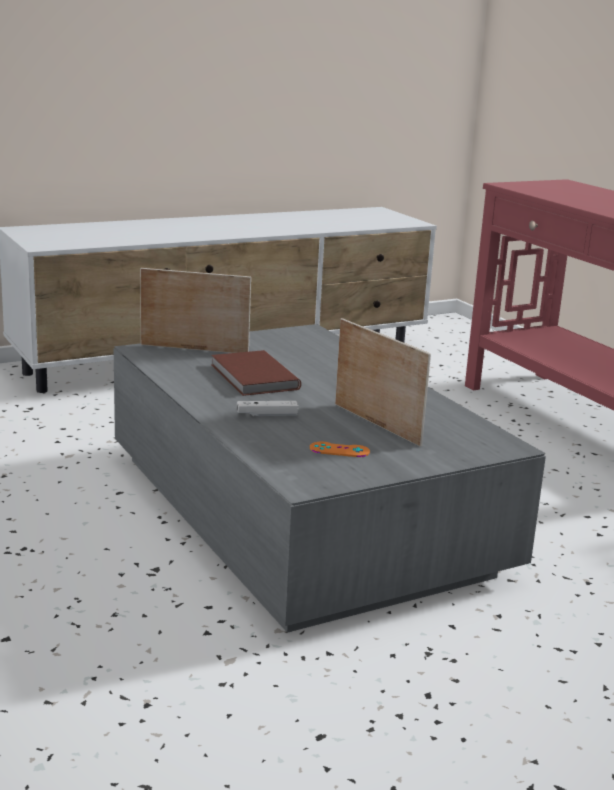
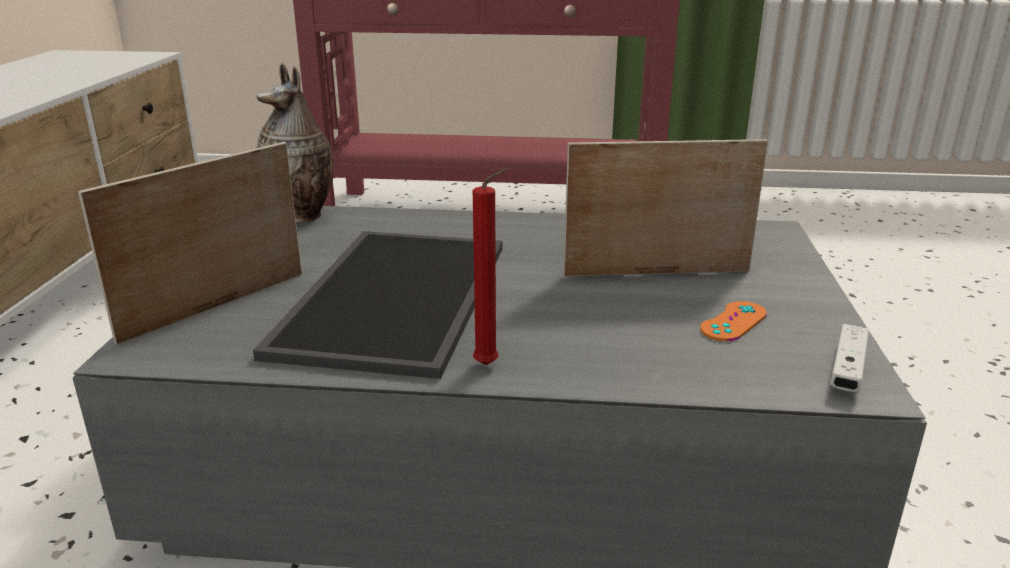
camera: 55 degrees left, 5 degrees up
(213, 407) = (490, 365): none -> red candle
(252, 377) = (399, 299): brown book -> tray
(267, 415) = (561, 332): white game controller -> white game controller (847, 369)
(316, 336) = (304, 216): none -> vase

